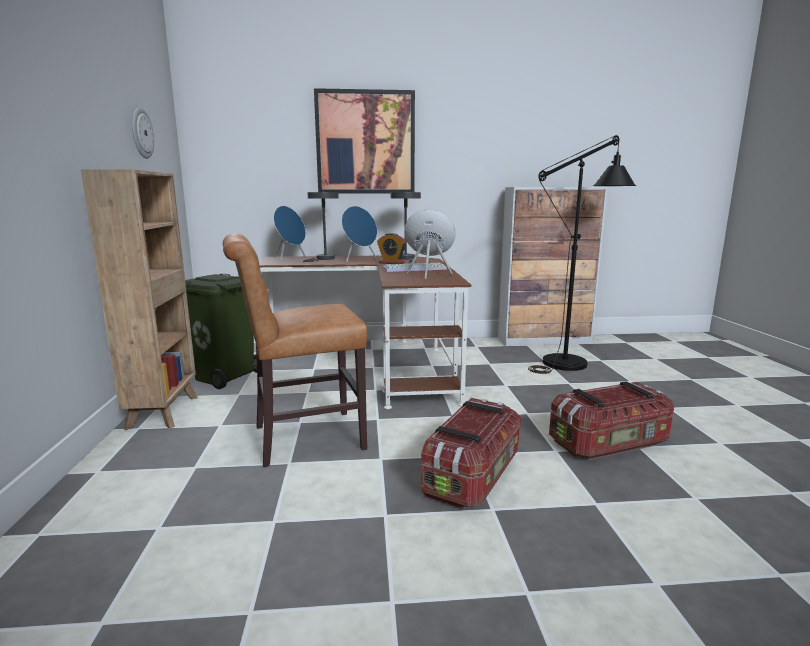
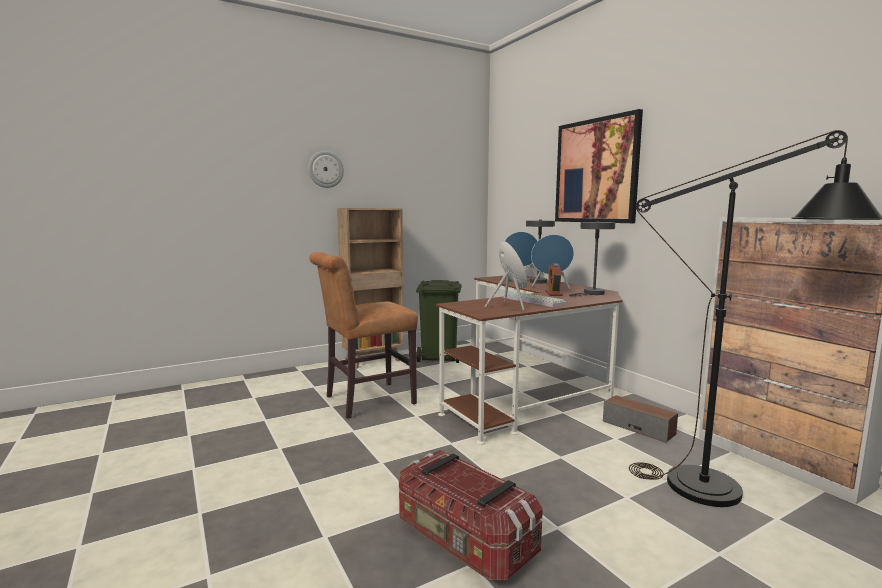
camera: 65 degrees right, 5 degrees down
(141, 133) = (427, 180): wall clock -> wall clock (325, 169)
(302, 438) = (365, 401): brown chair -> brown chair turned 75 degrees counterclockwise
(473, 475) = (347, 469): storage box -> none
(478, 353) = (638, 427): none -> speaker

